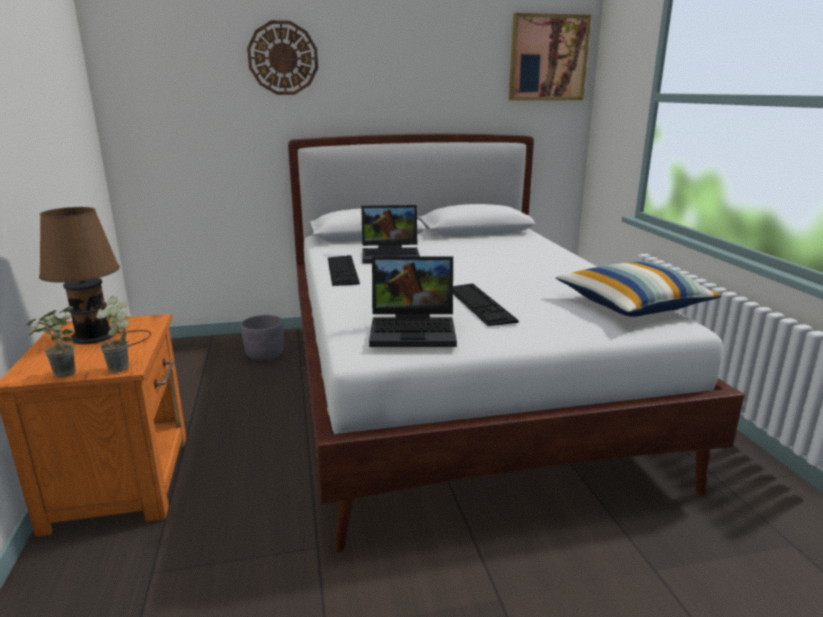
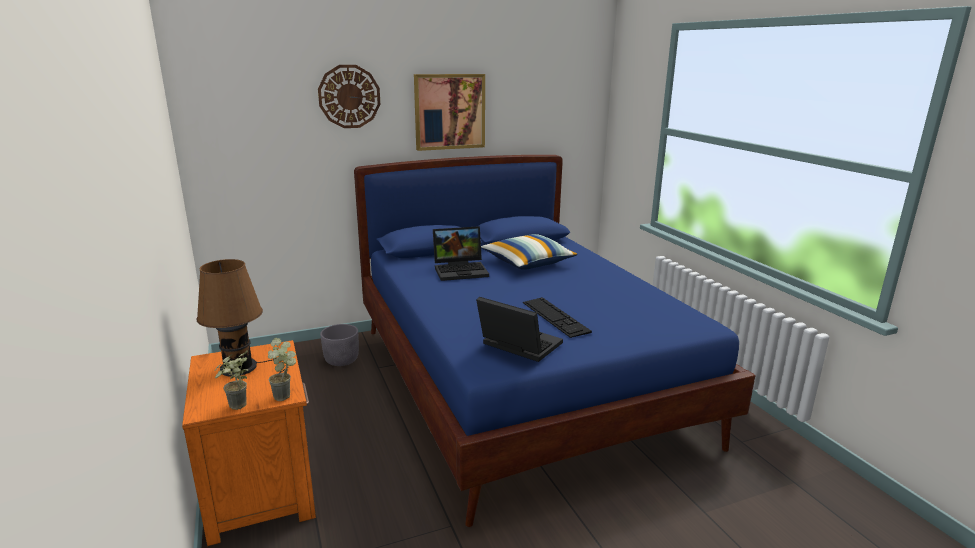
camera: 10 degrees left, 0 degrees up
(342, 270) = (427, 289): keyboard -> none
(415, 330) = (517, 345): laptop -> laptop turned 135 degrees counterclockwise
(457, 391) = (521, 381): white bed -> blue bed
(548, 58) = (571, 90): picture -> picture (449, 111)
(632, 306) = (668, 311): pillow -> pillow (528, 263)

